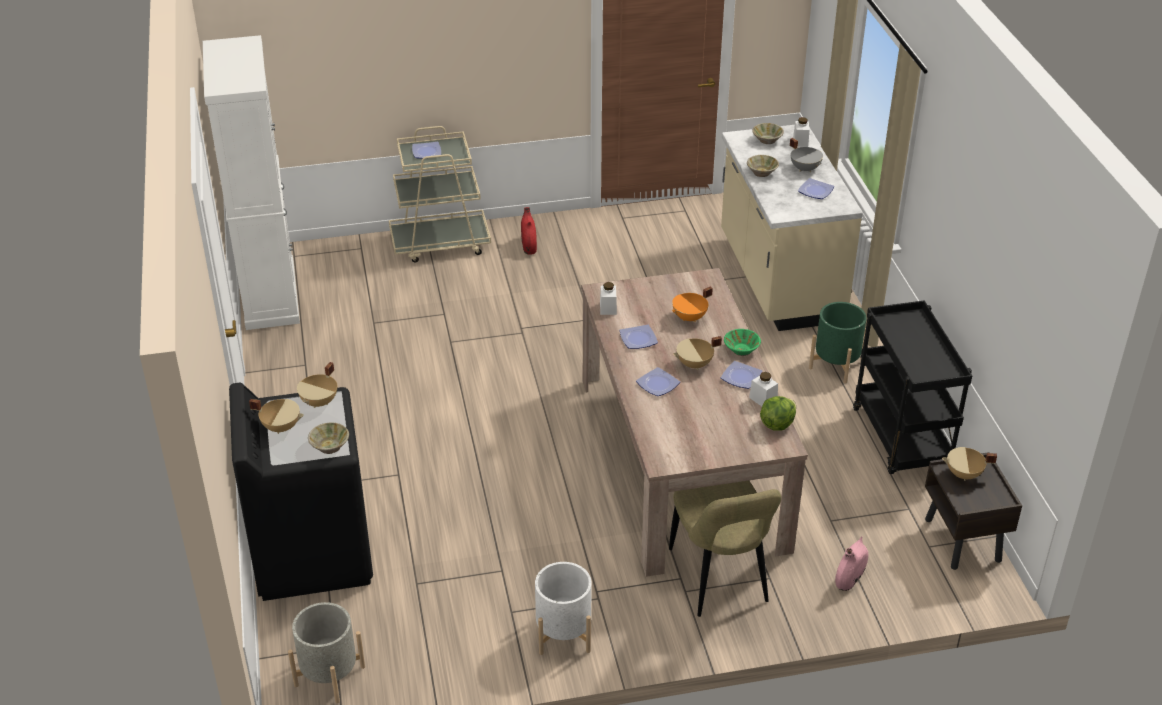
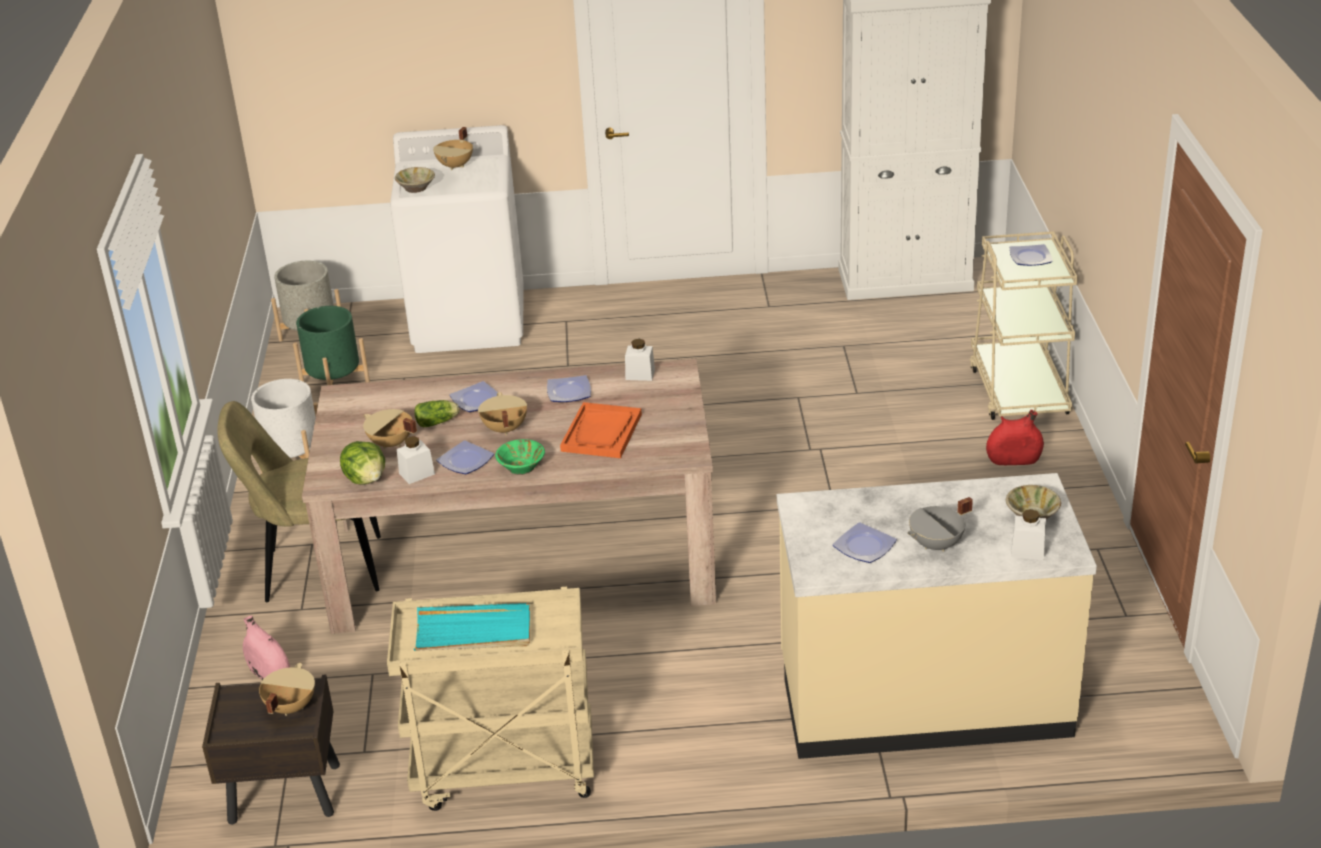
camera: 100 degrees right, 5 degrees down
(312, 553) = (470, 321): black washing machine -> white washing machine
(320, 402) = (484, 181): beige cooking pot -> beige cooking pot (390, 444)
(690, 318) = (601, 433): orange cooking pot -> orange tray
(692, 399) = (438, 422): none -> lettuce
(762, 172) = (926, 499): beige bowl -> none
(836, 365) = (690, 730): green planter -> green planter (335, 383)
(902, 439) = (503, 772): black cart -> beige cart
(917, 353) = (473, 632): none -> turquoise tray

